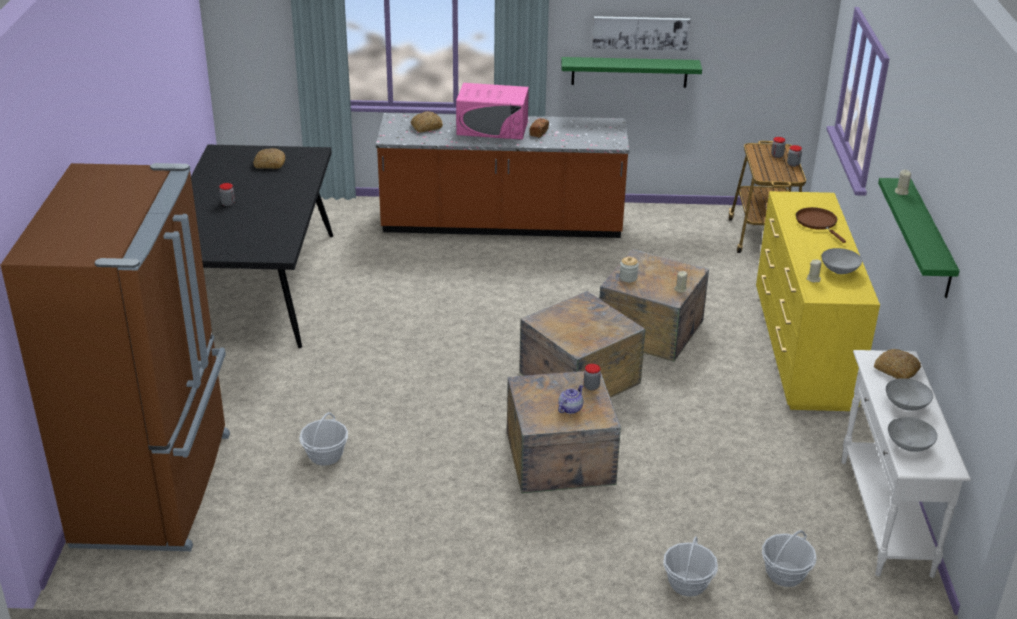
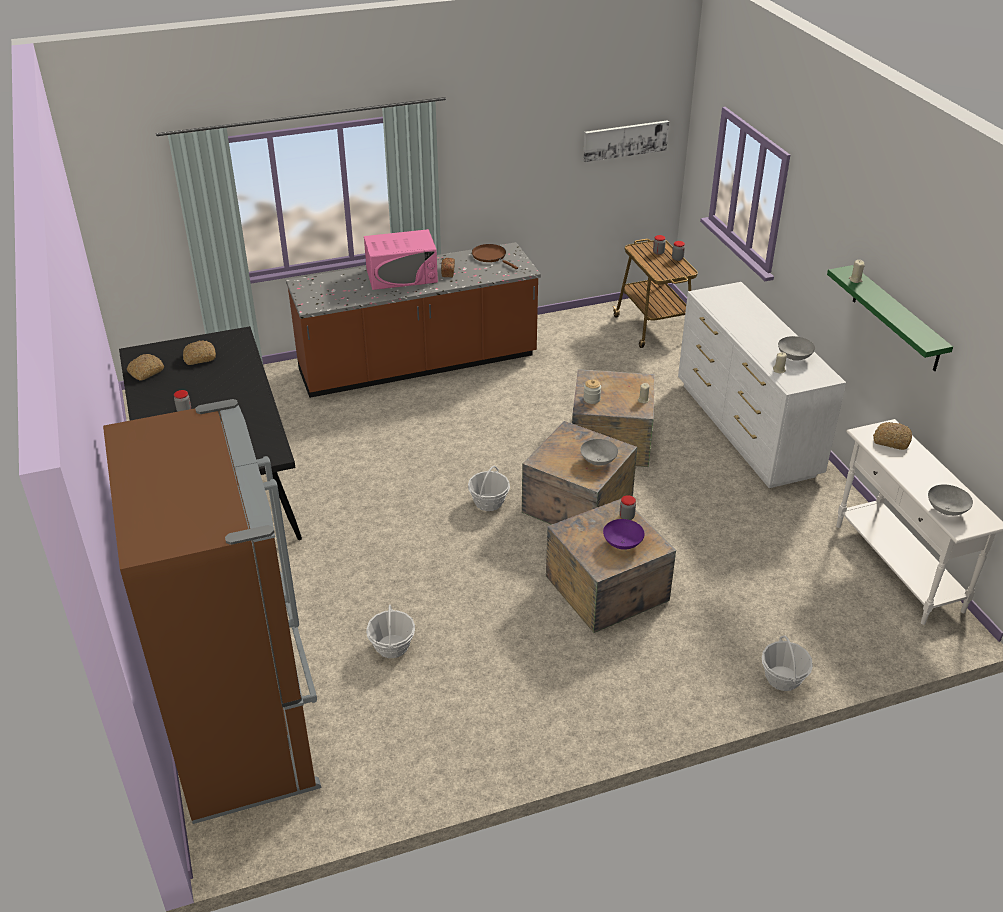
camera: 20 degrees left, 5 degrees up
(426, 127) = (338, 287): bread -> bread (146, 372)
(570, 409) = (622, 544): teapot -> purple bowl
(629, 72) = (512, 197): green shelf -> none
(640, 32) = (520, 158): picture -> picture (625, 140)
(785, 574) = (853, 645): basket -> basket (489, 502)
(801, 351) = (746, 430): yellow dresser -> white dresser
(817, 223) = (747, 314): brown frying pan -> brown frying pan (491, 256)
(906, 405) = (919, 472): grey bowl -> grey bowl (598, 461)

